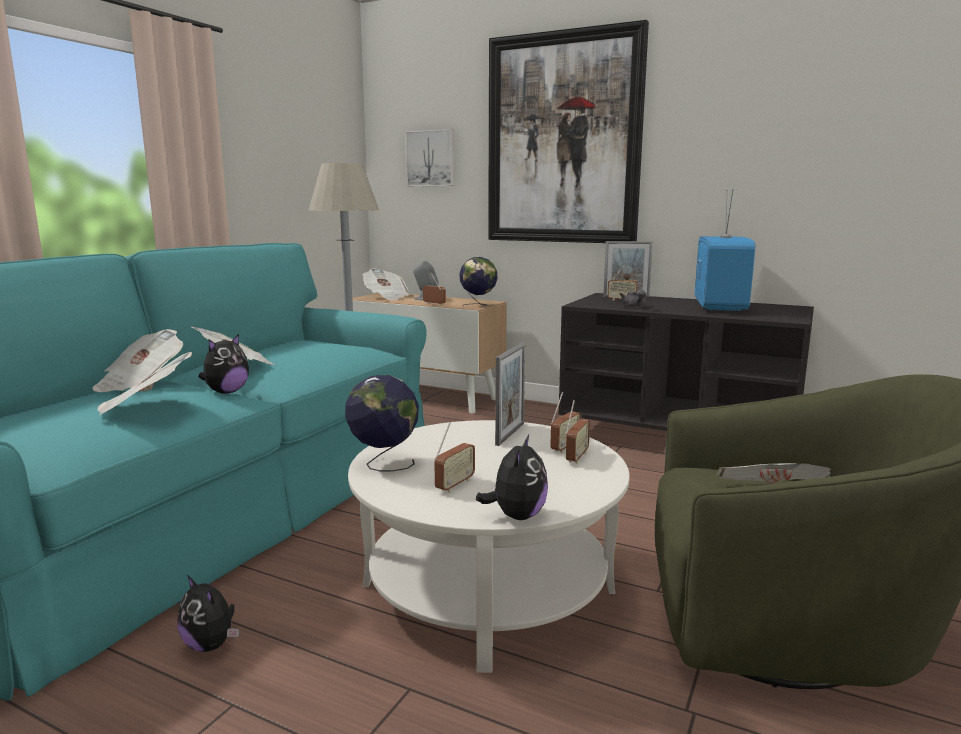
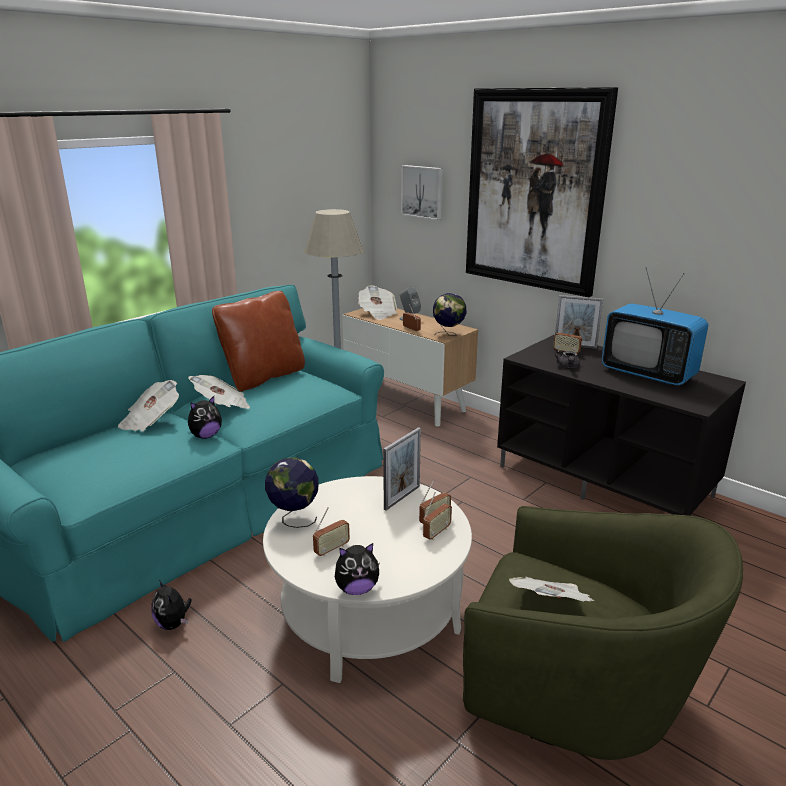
camera: 15 degrees right, 10 degrees up
(145, 408) = (143, 454): newspaper -> none
(277, 345) = (264, 377): none -> brown pillow
(516, 516) = (357, 589): plush toy -> plush toy turned 45 degrees clockwise
(718, 307) = (648, 374): television -> television turned 105 degrees clockwise

